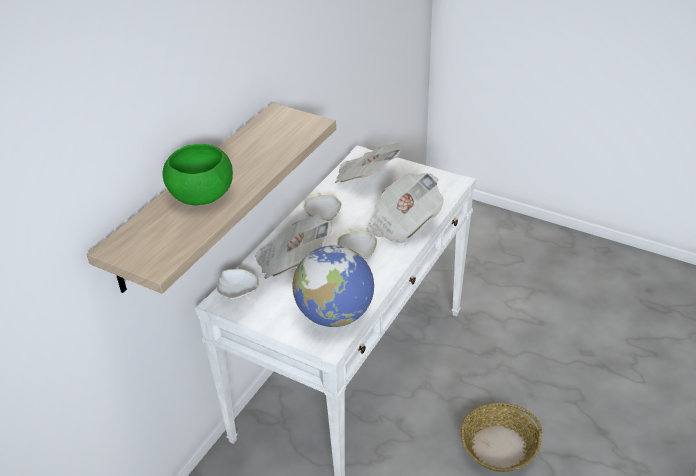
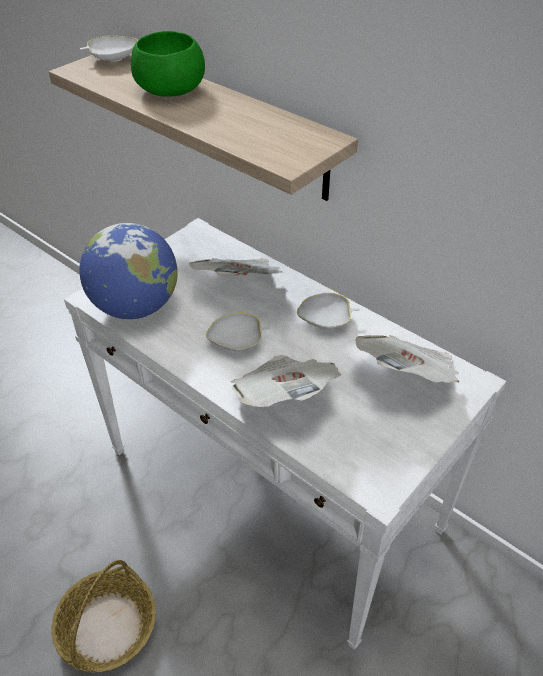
camera: 100 degrees right, 5 degrees up
(238, 292) = (206, 244): white bowl -> white bowl (112, 59)

